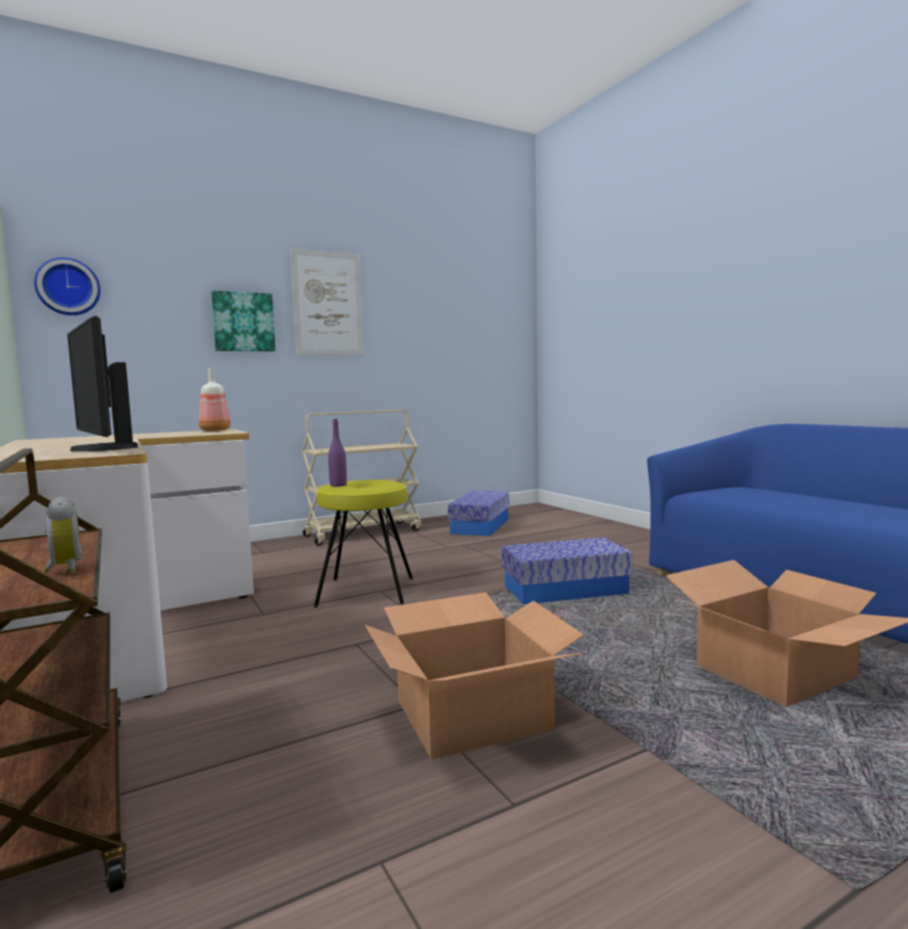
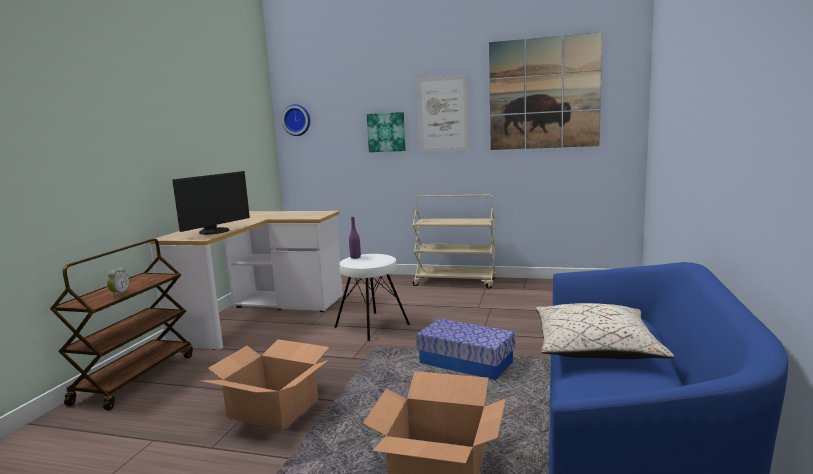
camera: 45 degrees right, 5 degrees up
(101, 449) = (215, 231): monitor -> monitor turned 150 degrees counterclockwise
(214, 430) = (323, 212): bottle -> none
(367, 592) = (372, 326): yellow stool -> white stool
(444, 291) = (543, 93): none -> picture
(480, 526) = (537, 295): storage box -> none
(793, 504) = (595, 348): none -> beige pillow

